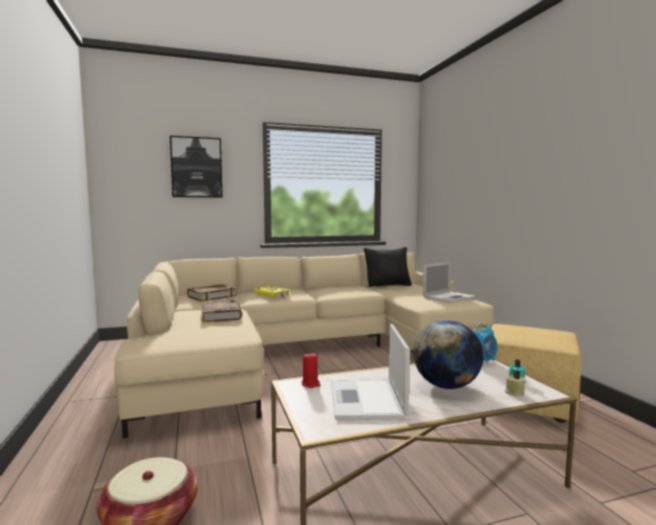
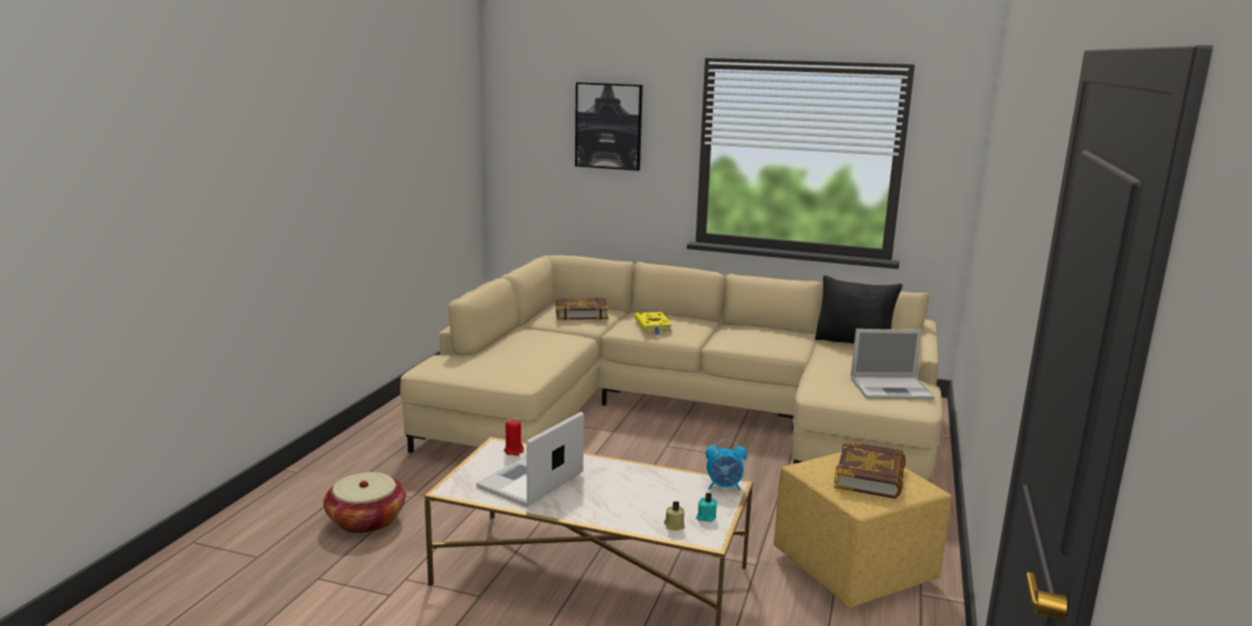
camera: 35 degrees right, 10 degrees up
(222, 315) = (547, 347): book -> book (870, 476)
(446, 386) = (625, 496): globe -> none

